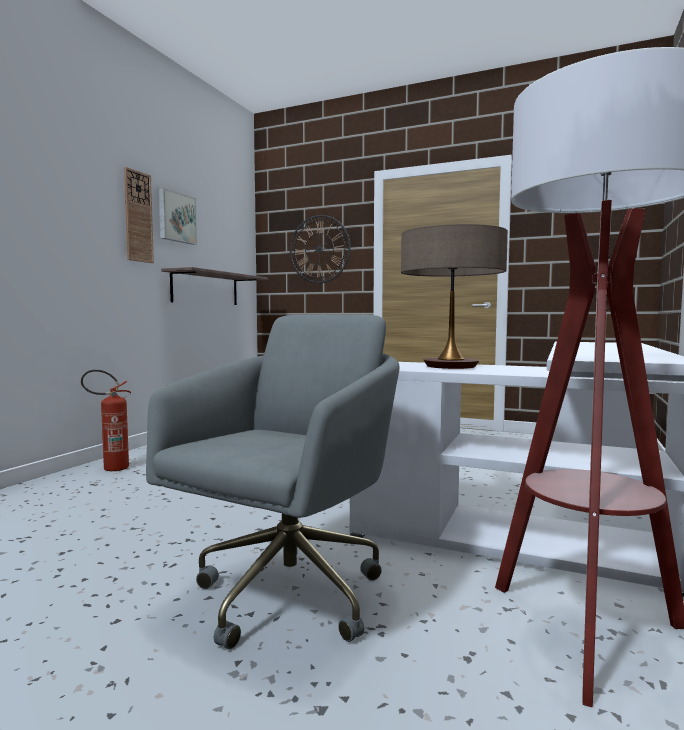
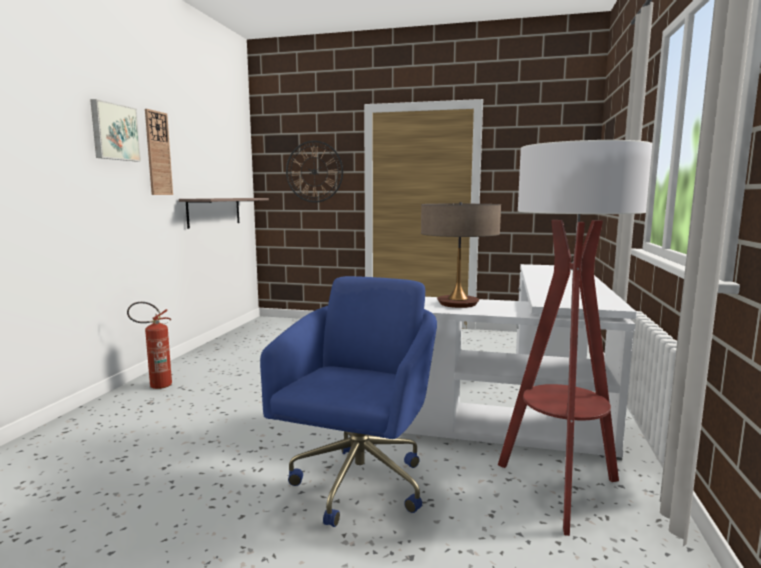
camera: 10 degrees left, 5 degrees up
(176, 217) = (188, 149): picture -> picture (114, 132)
(284, 600) = (357, 488): grey office chair -> blue office chair

